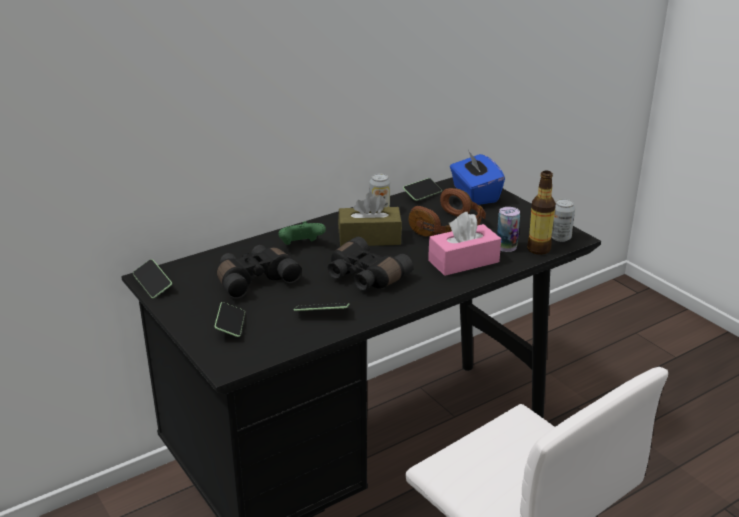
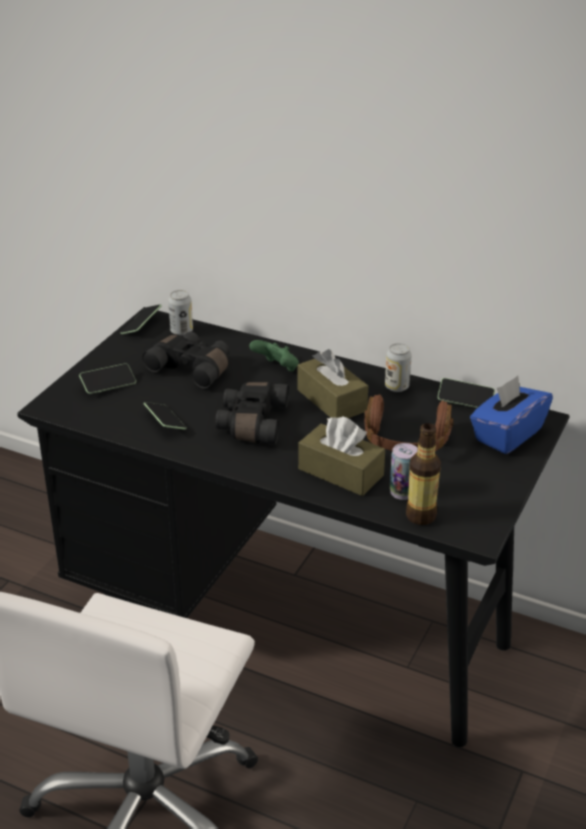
camera: 60 degrees right, 5 degrees up
(463, 261) = (340, 472): pink tissue box -> brown tissue box
(560, 238) = (467, 525): can -> can (181, 331)

